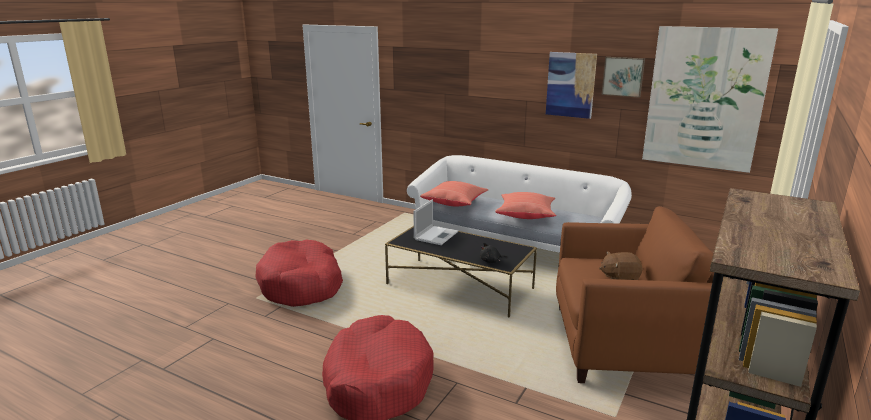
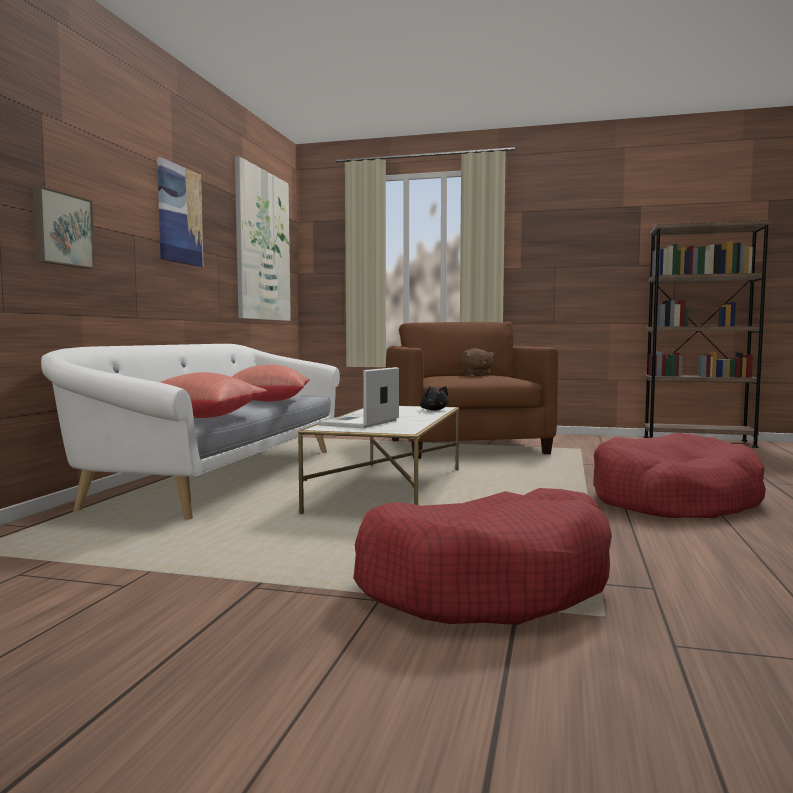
camera: 105 degrees left, 15 degrees down
(436, 235) = (359, 423): laptop -> laptop turned 75 degrees counterclockwise
(459, 286) = (389, 489): black coffee table -> white coffee table
(623, 76) = (218, 211): picture -> picture (61, 230)

